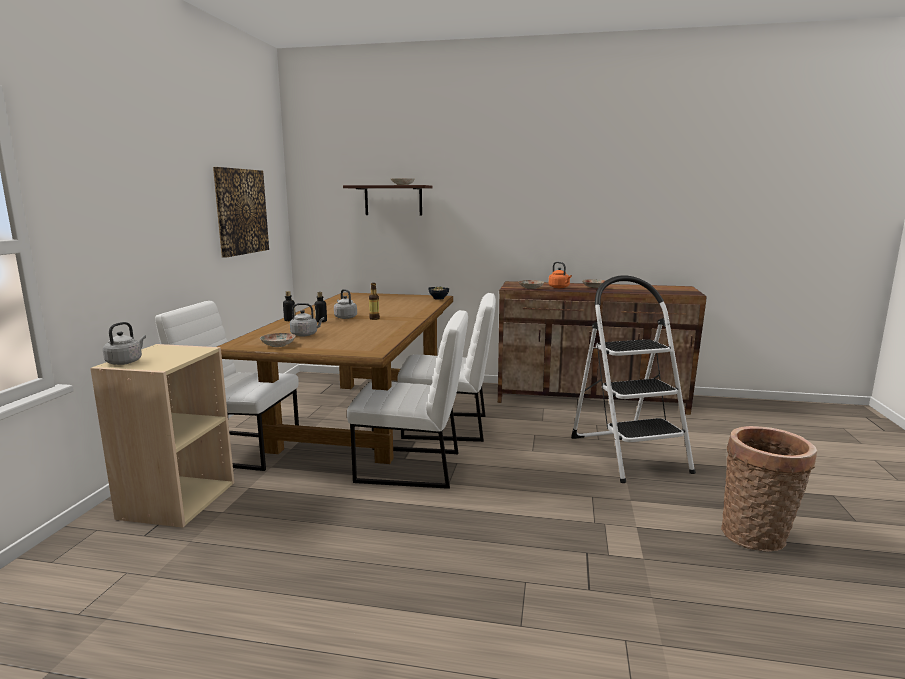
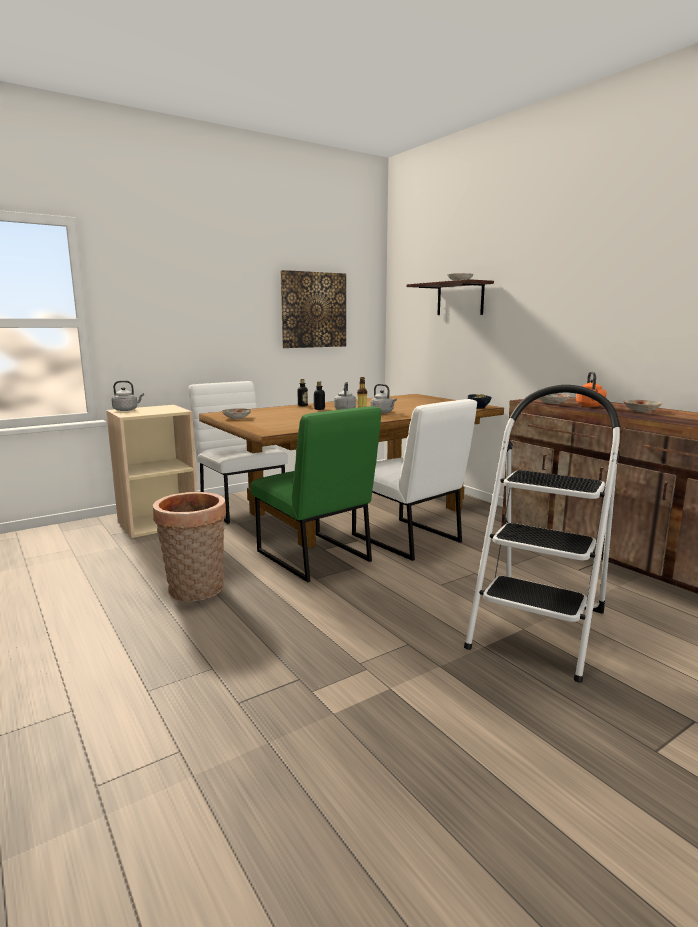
camera: 45 degrees right, 0 degrees up
(306, 335) = (275, 415): grey kettle -> grey kettle (383, 412)
(412, 467) = (314, 557): white chair -> green chair
(758, 536) = (507, 779): basket -> basket (195, 592)

